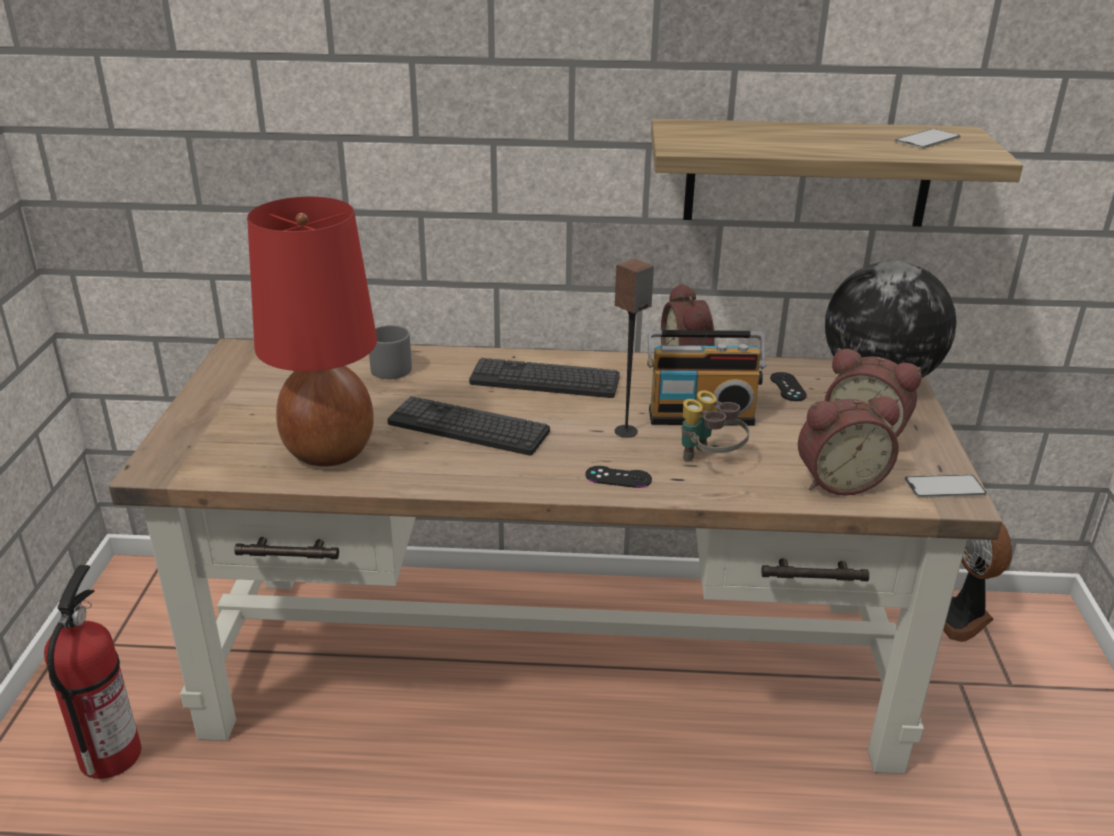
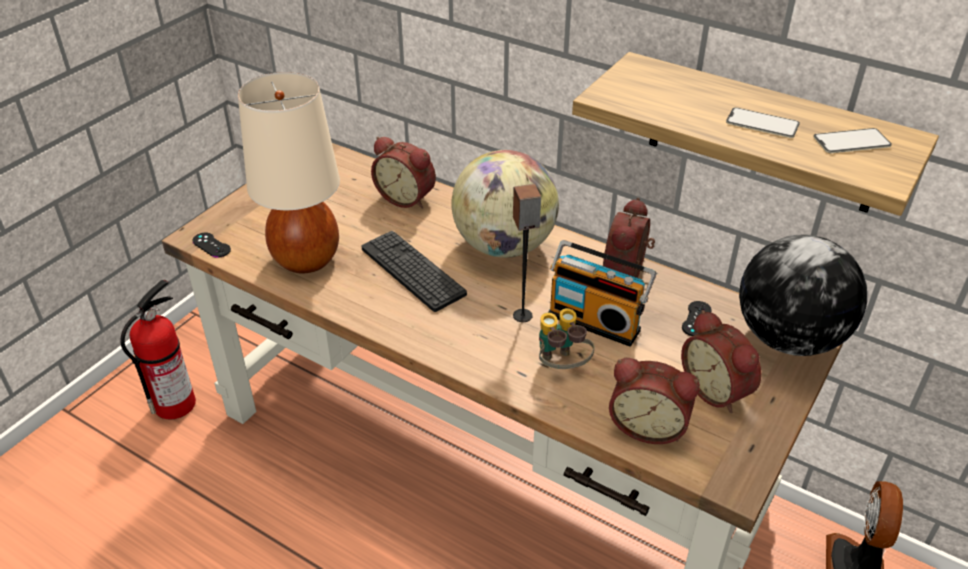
camera: 30 degrees right, 10 degrees up
(329, 450) = (306, 258): red table lamp -> beige table lamp
(392, 366) = (407, 197): grey mug -> alarm clock
(544, 380) = (504, 246): keyboard -> globe
(618, 477) = (479, 355): black game controller -> black game controller (211, 245)
(944, 487) = (736, 467): phone -> phone (762, 123)

